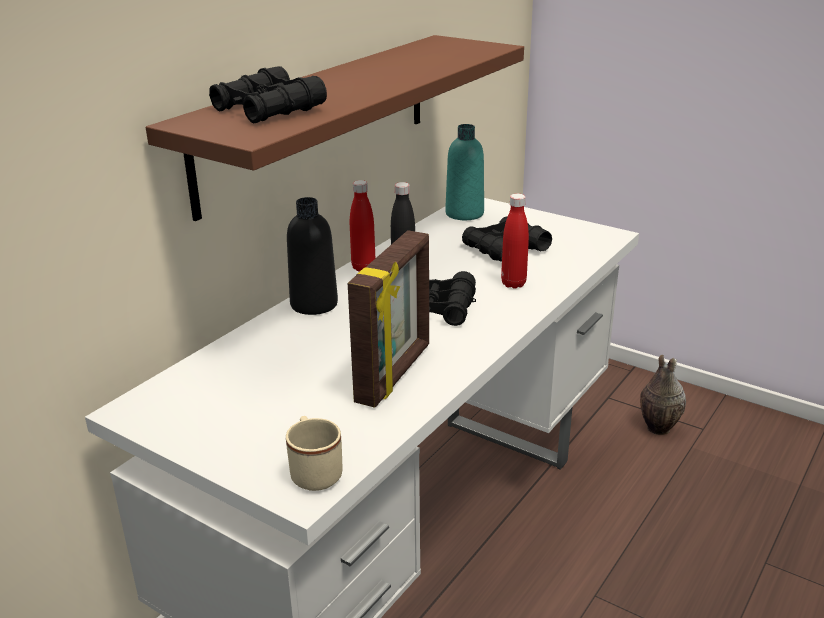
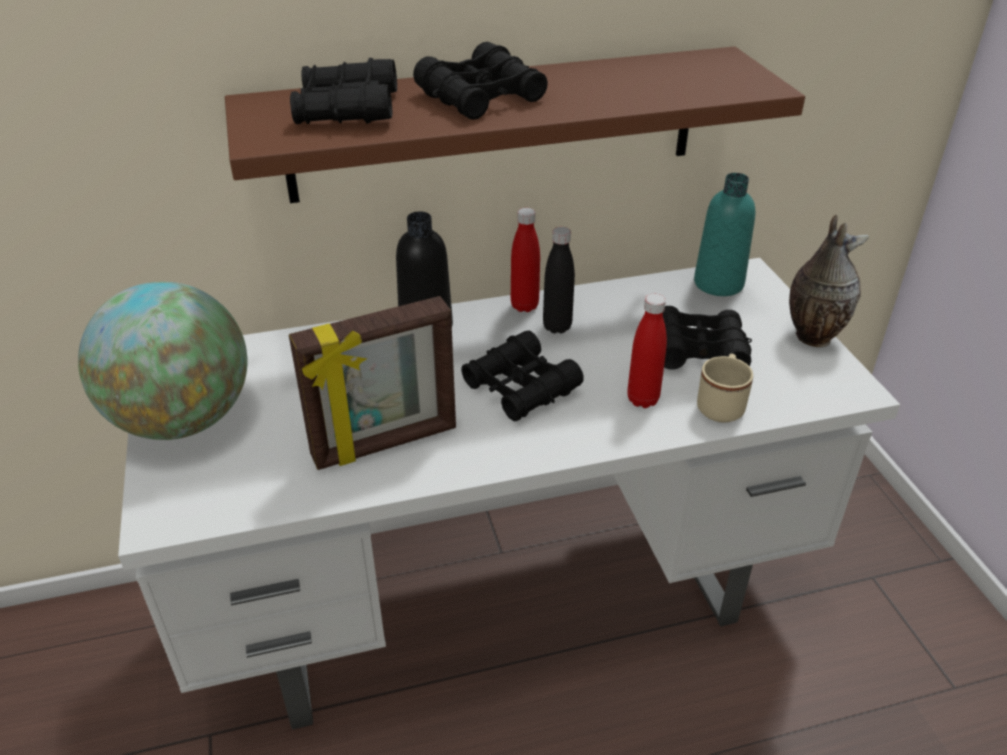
camera: 40 degrees right, 10 degrees up
(214, 434) = (182, 420): none -> globe
(314, 471) = (194, 504): beige mug -> beige mug (721, 404)
(345, 84) = (481, 97): none -> black binoculars
(656, 428) = (891, 650): vase -> vase (811, 336)

